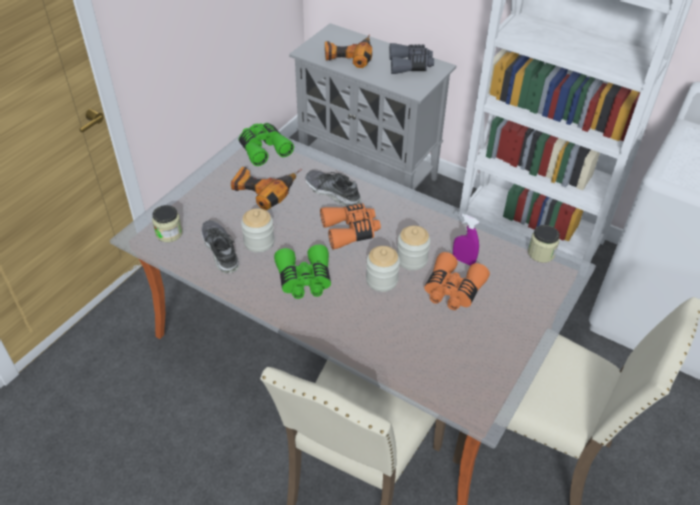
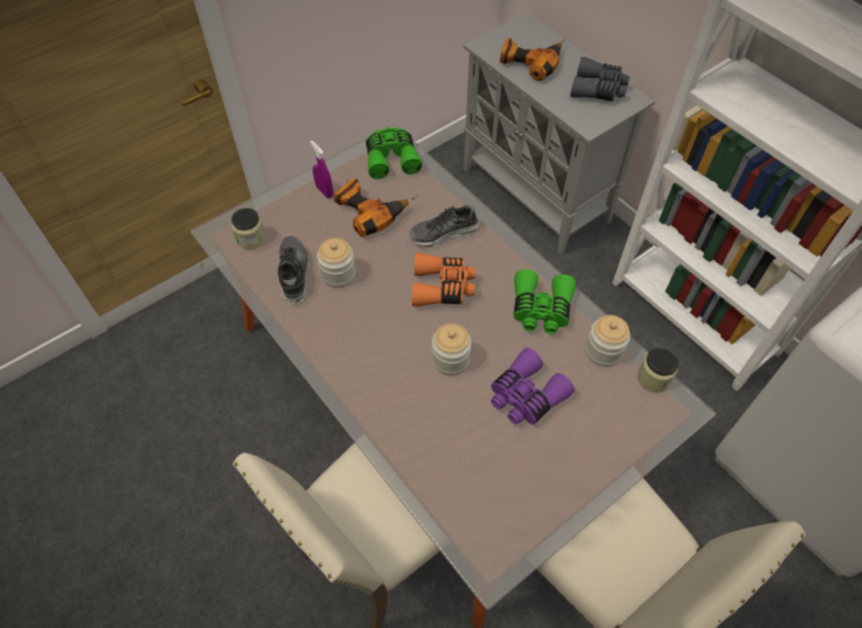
camera: 20 degrees right, 10 degrees up
(304, 280) = (367, 334): green binoculars -> green binoculars (541, 309)
(333, 193) = (443, 233): shoe -> shoe turned 75 degrees counterclockwise
(412, 259) = (496, 343): jar -> jar (603, 351)
(452, 290) = (525, 396): orange binoculars -> purple binoculars
(463, 260) = (555, 361): purple spray bottle -> purple spray bottle (324, 191)

